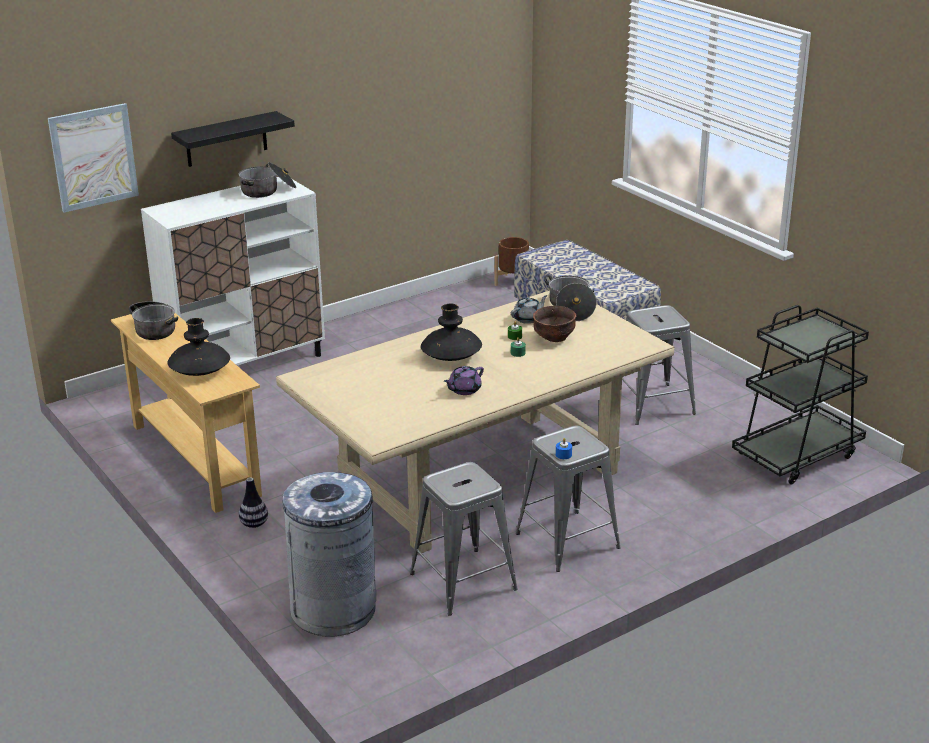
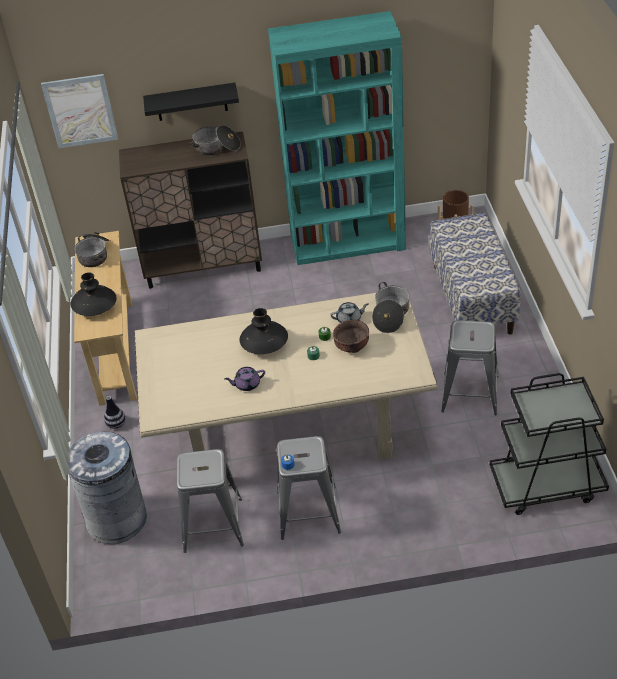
camera: 30 degrees right, 15 degrees up
(245, 365) = (204, 266): white cabinet -> brown cabinet
(405, 315) = (348, 243): none -> turquoise bookcase

